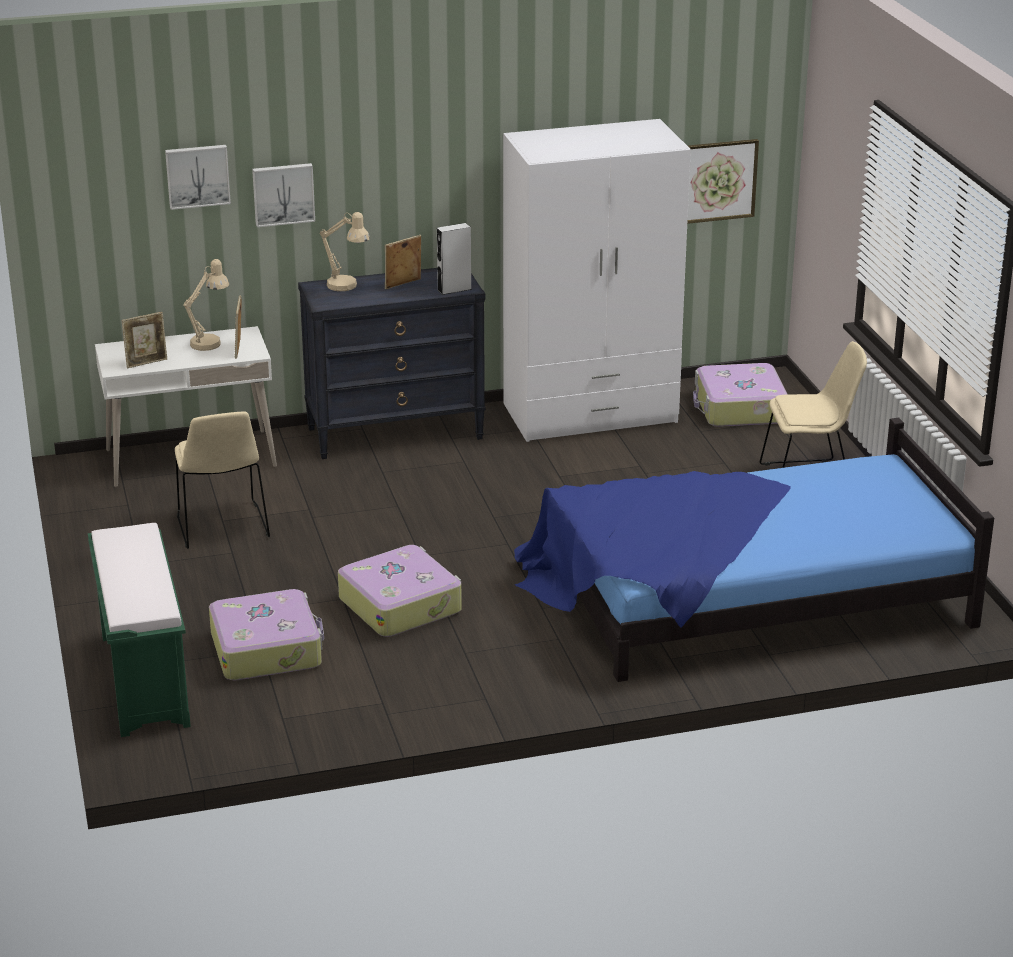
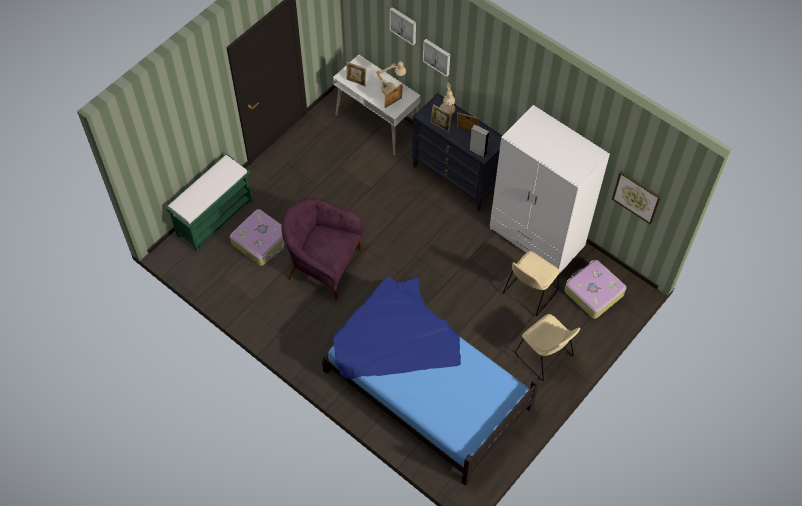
camera: 55 degrees right, 30 degrees up
(223, 528) = (333, 170): beige chair -> beige chair (529, 293)
(365, 299) = (440, 126): none -> picture frame
(401, 604) = (324, 264): suitcase -> purple armchair

